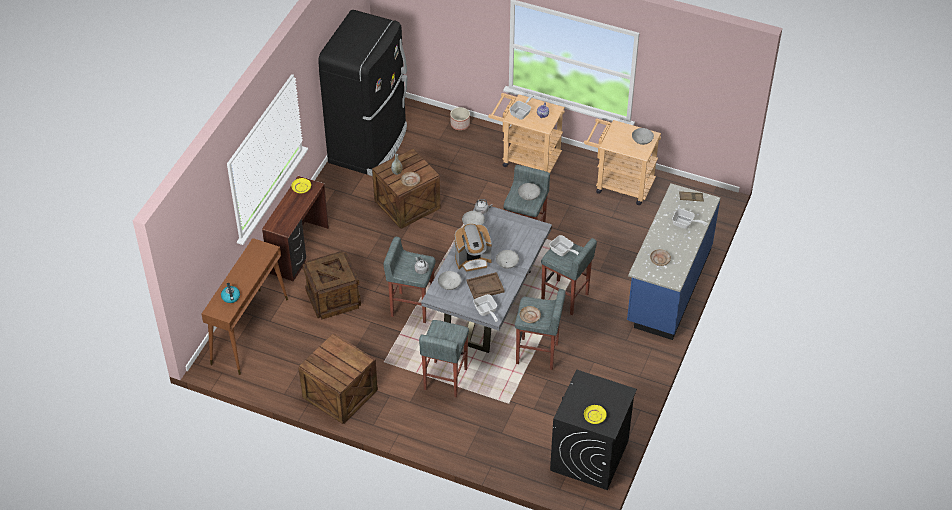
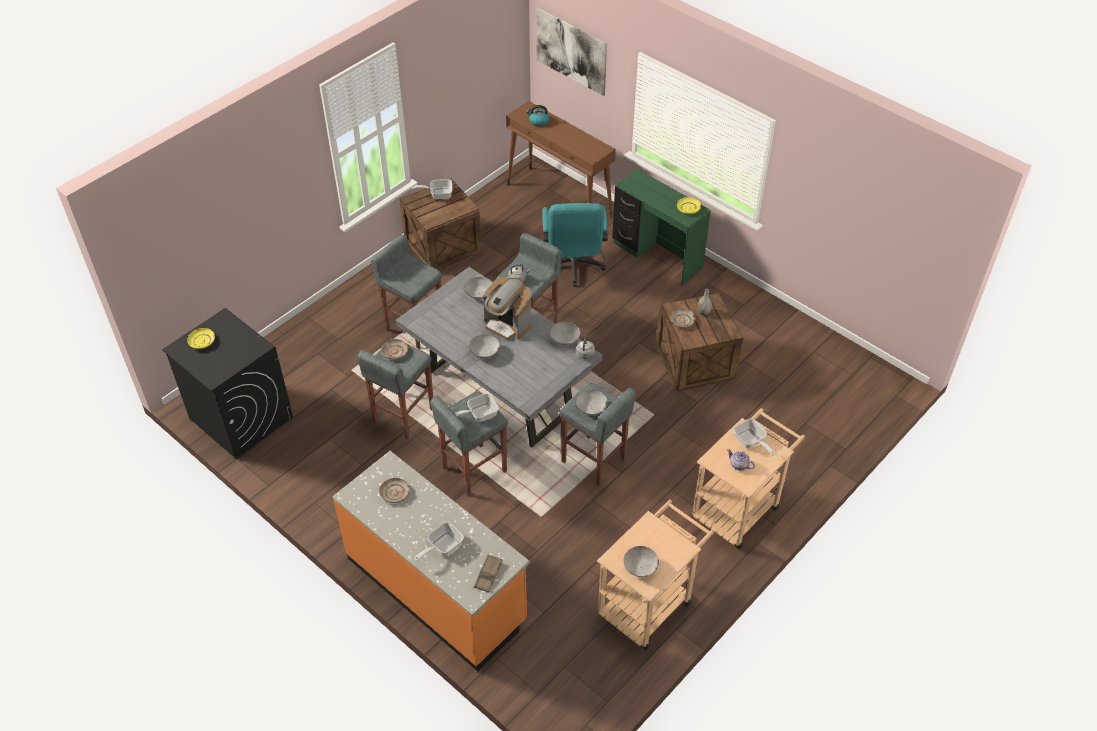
camera: 110 degrees right, 0 degrees up
(194, 240) = (571, 51): none -> picture
(299, 250) = (656, 256): brown desk -> green desk
(334, 298) = (573, 268): crate -> turquoise office chair
(369, 145) = (814, 352): black fridge -> none
(460, 124) = (830, 453): planter -> none
(473, 260) = (507, 324): coffee machine -> coffee machine turned 60 degrees counterclockwise
(485, 287) = (460, 324): brown tray -> none
(486, 311) = (423, 314): frying pan -> frying pan (438, 194)
(668, 286) = (437, 589): blue counter -> orange counter

